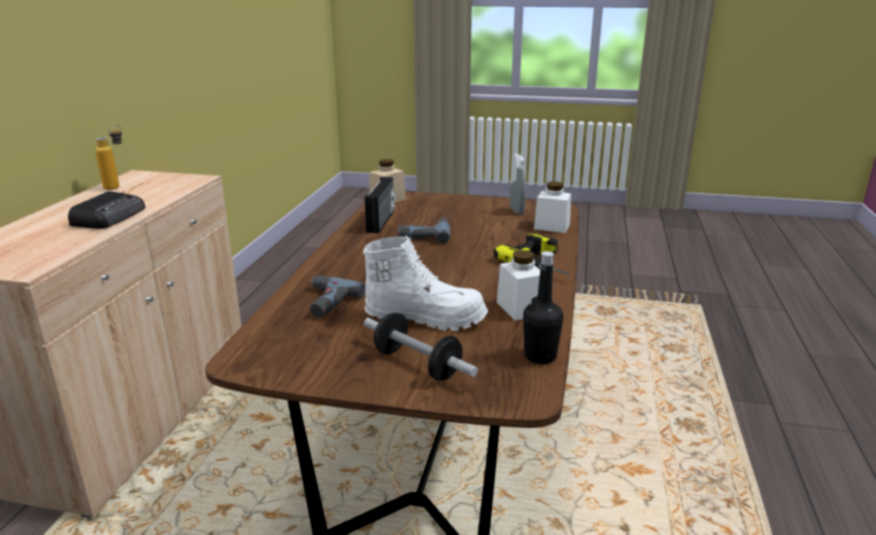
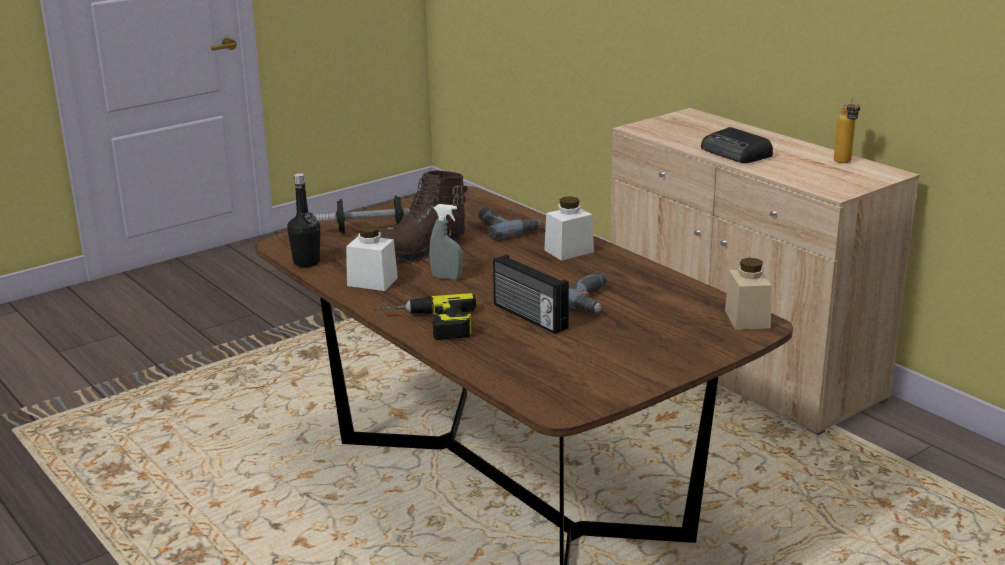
camera: 130 degrees right, 0 degrees up
(382, 221) = (666, 294): radio -> radio (528, 317)
(426, 318) = (421, 249): white boot -> brown boot
(516, 211) = (586, 376): grey spray bottle -> grey spray bottle (446, 278)
(552, 226) = (504, 373): white jar -> white jar (569, 251)

